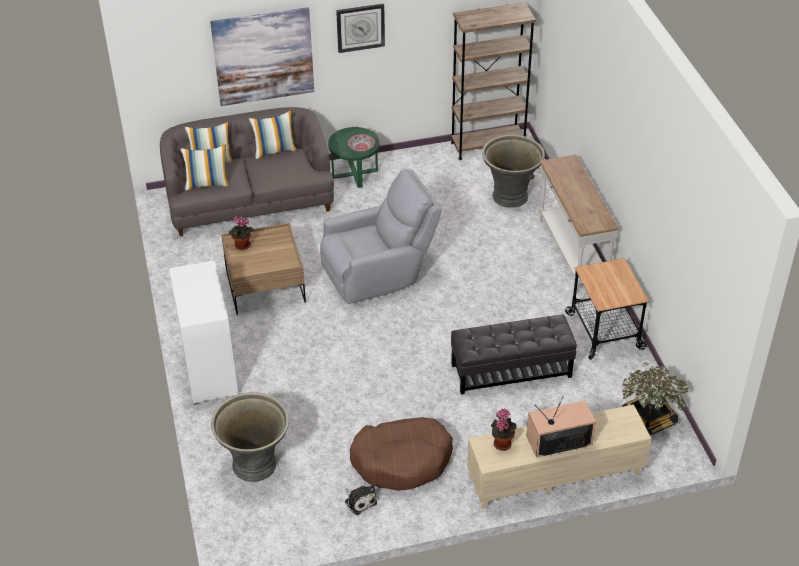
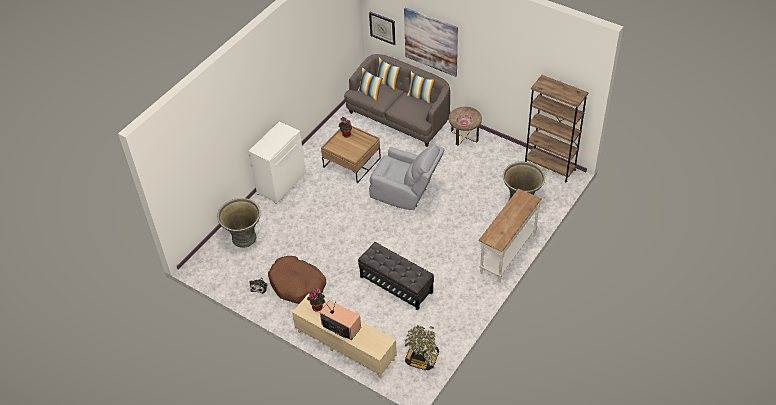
camera: 50 degrees right, 5 degrees up
(355, 173) = (464, 136): green side table -> brown side table
(360, 27) = (486, 54): wall clock -> wall clock (382, 28)
(605, 331) = (465, 302): cart -> none

